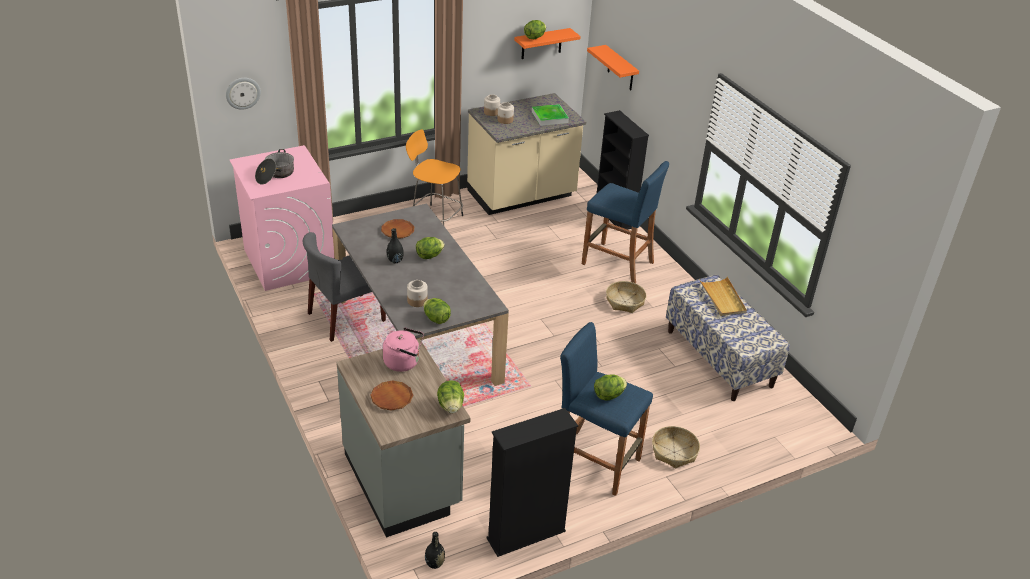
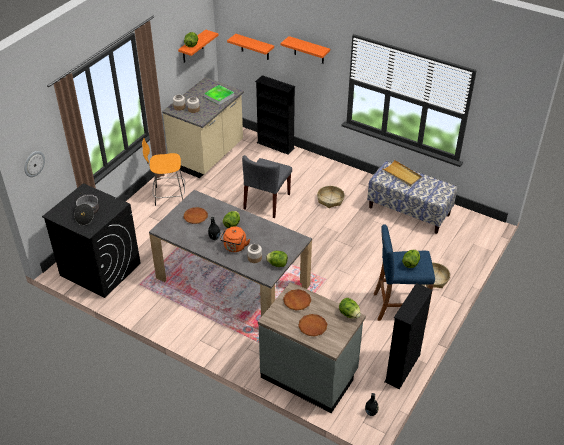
camera: 30 degrees left, 5 degrees up
(289, 261) = (99, 269): pink washing machine -> black washing machine
(346, 317) = (176, 290): grey chair -> grey chair (267, 201)
(404, 362) = (297, 301): pink kettle -> brown plate
(406, 280) = (234, 247): none -> orange kettle
(617, 263) = (304, 176): blue stool -> none
(672, 86) = (309, 50): none -> orange shelf

